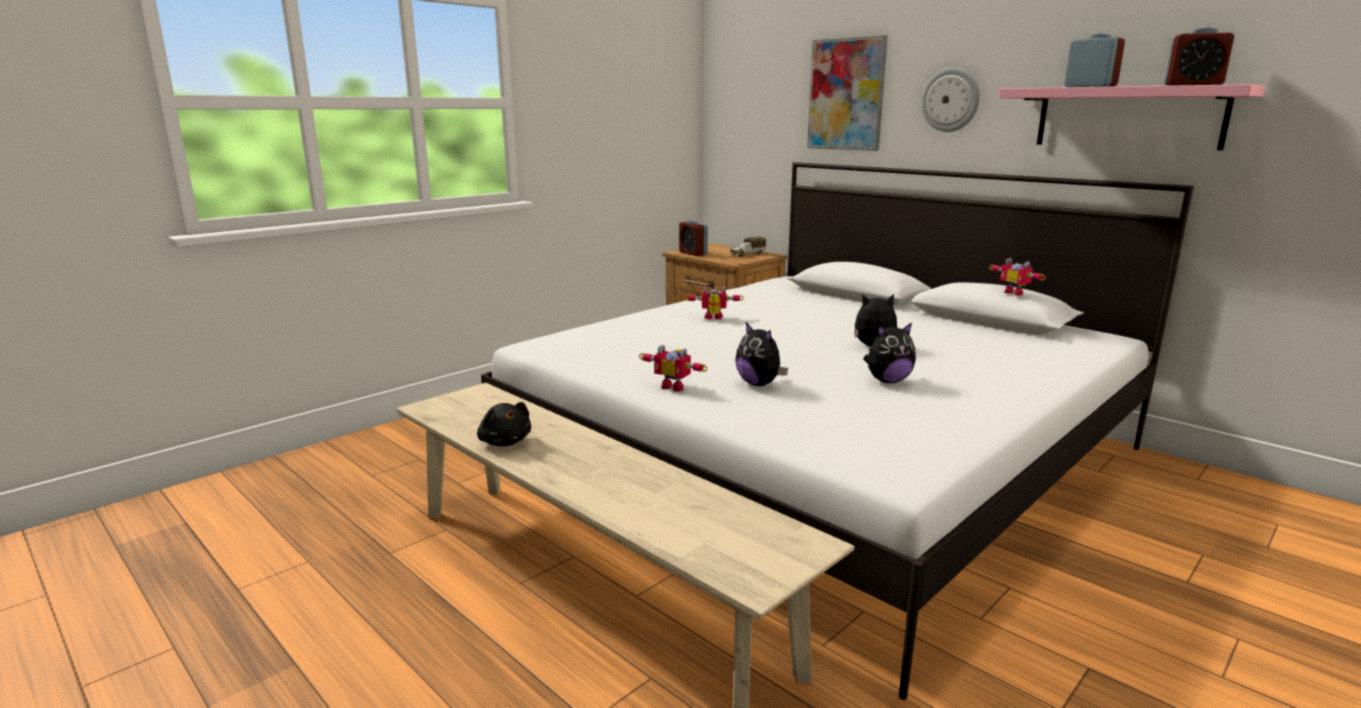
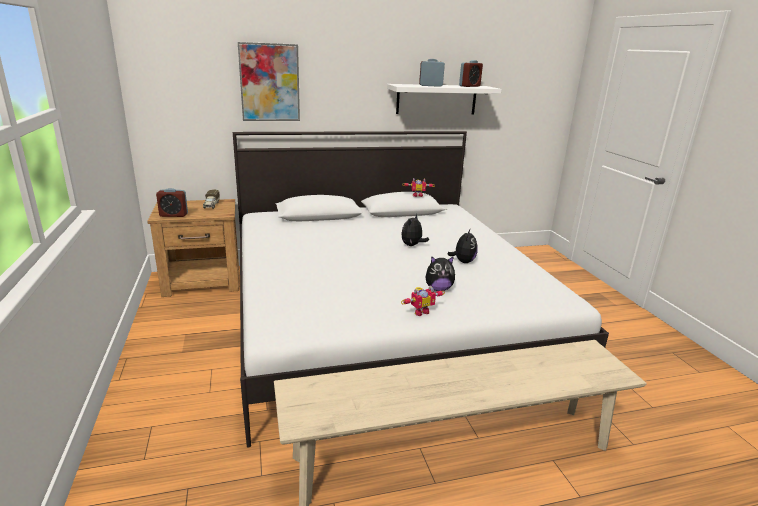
camera: 60 degrees left, 5 degrees up
(505, 442) = (406, 402): black plush toy -> none
(713, 318) = (309, 260): toy robot -> none
(950, 100) = (345, 88): wall clock -> none
(1128, 117) = (436, 99): pink shelf -> white shelf

